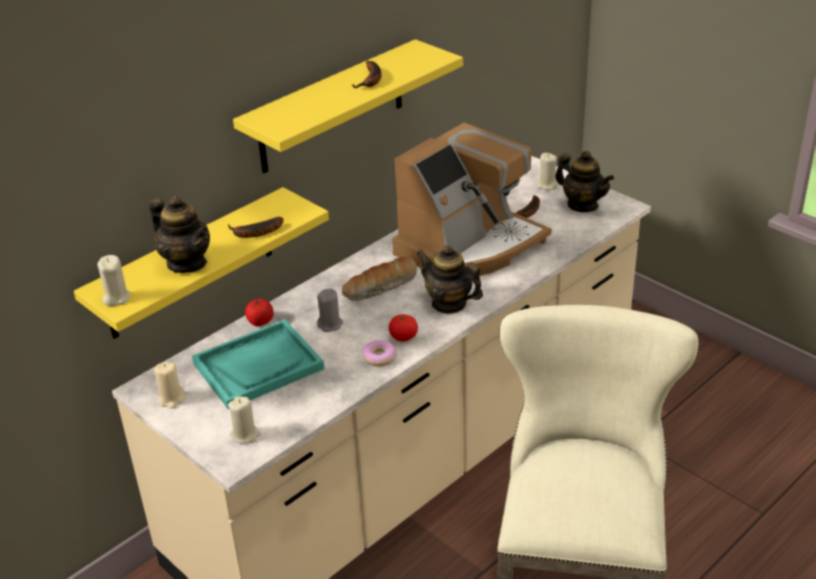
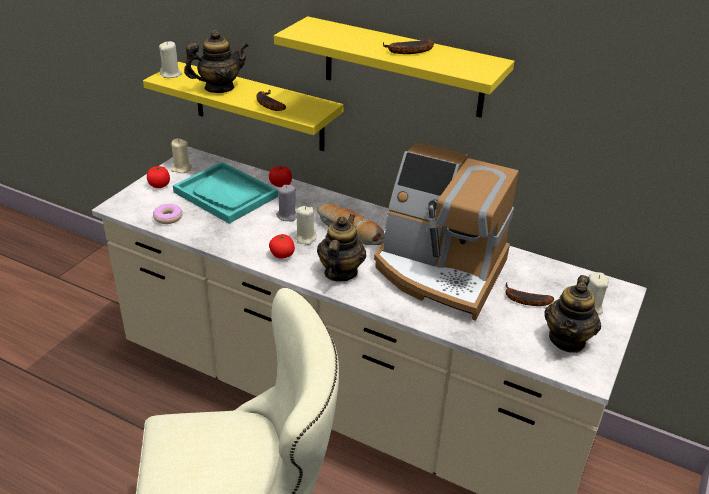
camera: 70 degrees right, 0 degrees up
(187, 263) = (219, 88): teapot -> teapot turned 135 degrees counterclockwise
(203, 421) = (159, 185): none -> tomato
(245, 435) = (146, 205): beige candle -> beige candle (305, 238)
(379, 357) = (250, 247): donut -> donut (168, 217)

